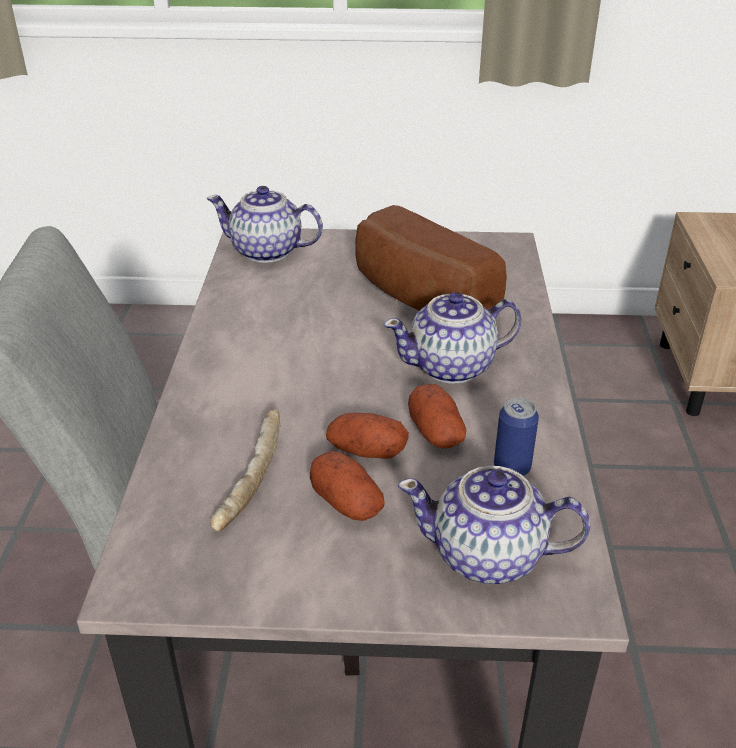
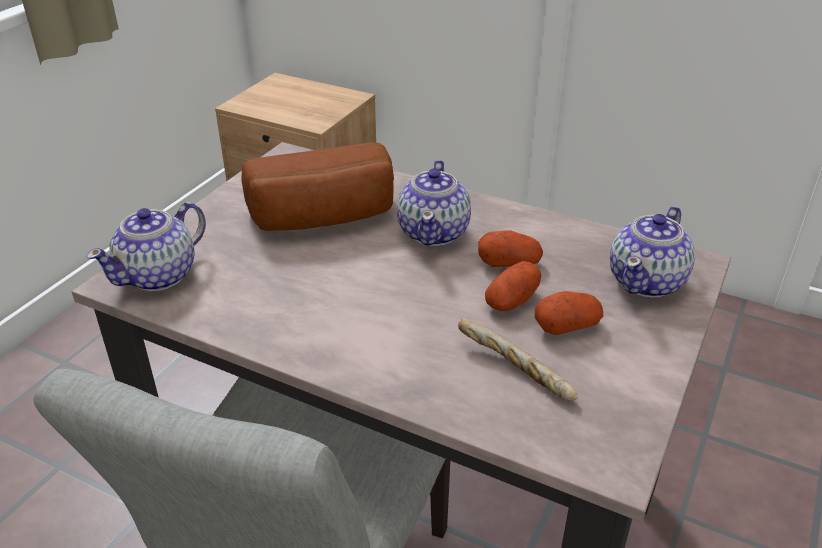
camera: 65 degrees left, 0 degrees up
(512, 468) = (565, 245): can -> none

